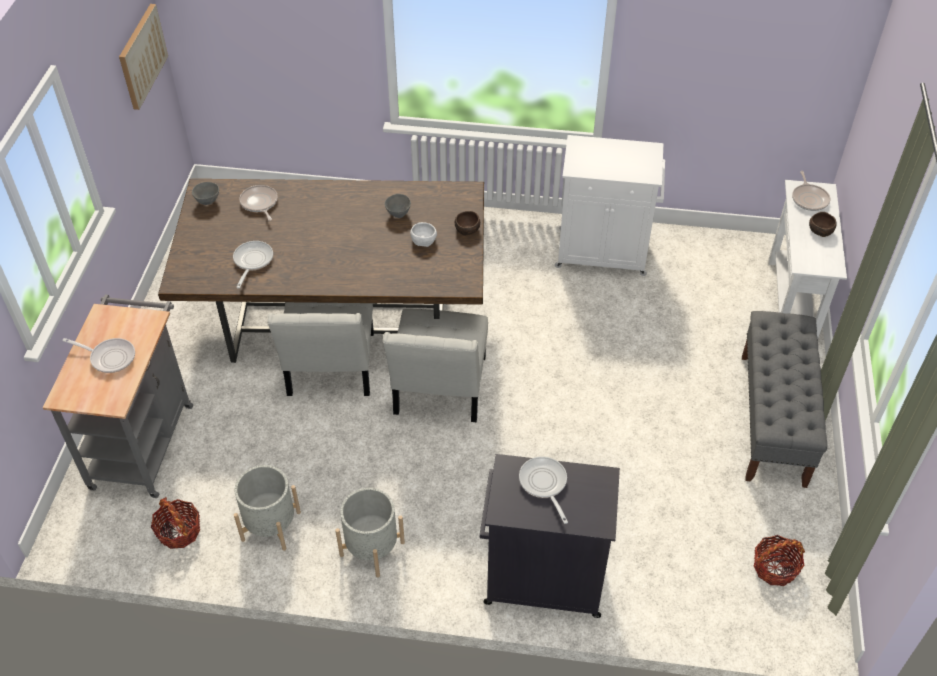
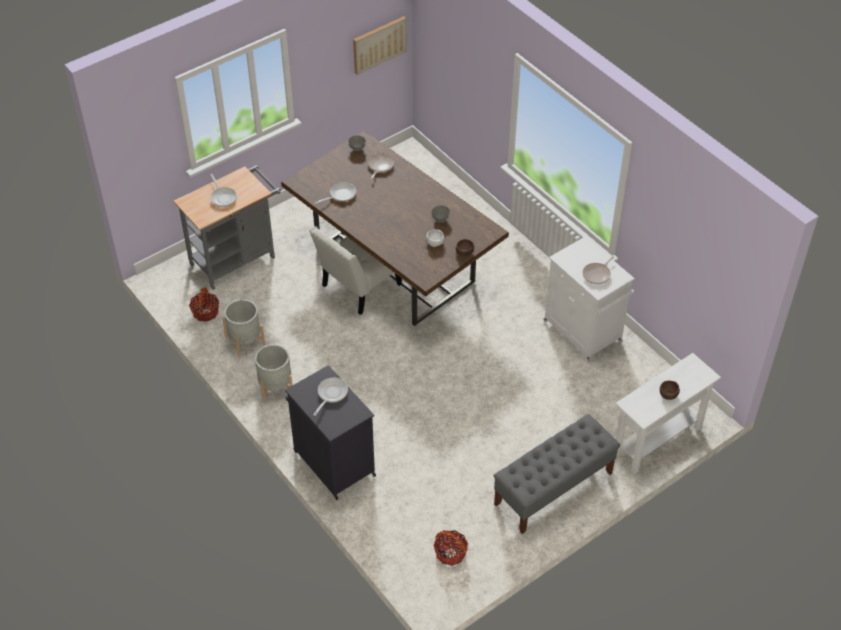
camera: 45 degrees right, 0 degrees up
(439, 391) = (397, 338): white chair -> none
(809, 199) = (690, 373): frying pan -> frying pan (597, 274)

